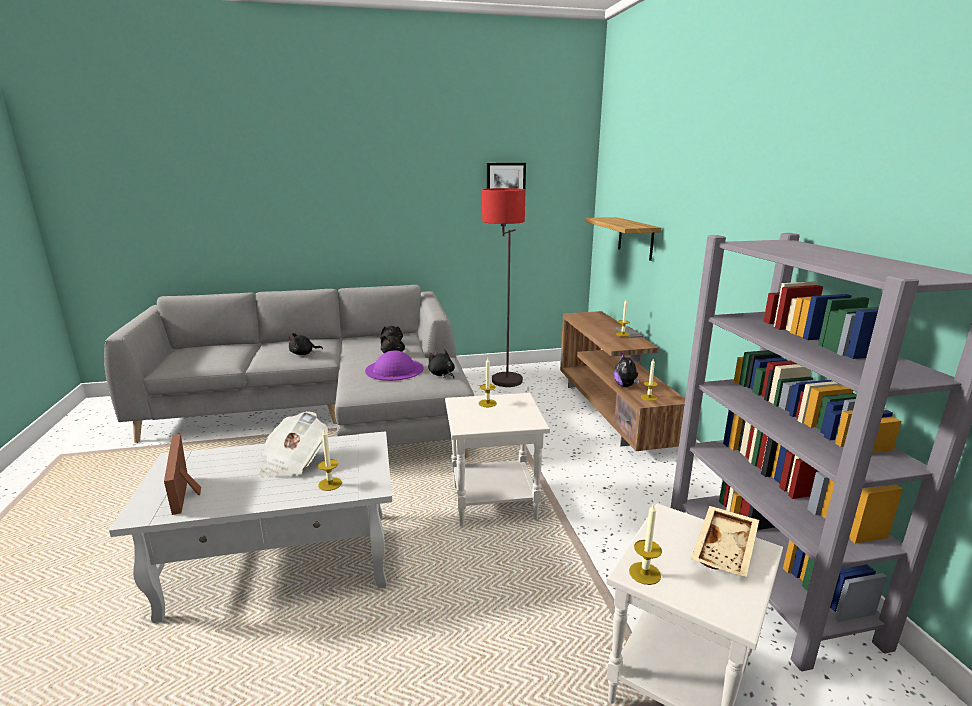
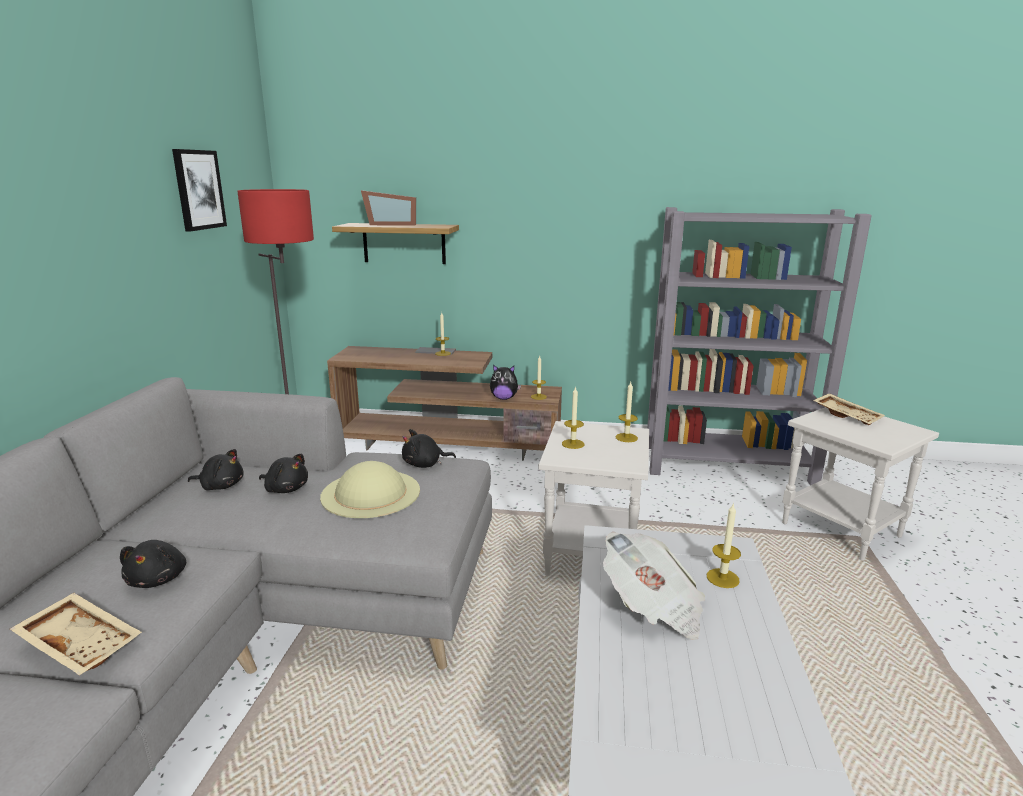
camera: 70 degrees left, 0 degrees up
(188, 491) = (737, 726): picture frame -> picture frame (391, 224)
(261, 355) = (82, 642): none -> beige tray
(394, 369) = (370, 493): purple hat -> beige hat
(644, 573) = (883, 443): candle -> candle (626, 437)

